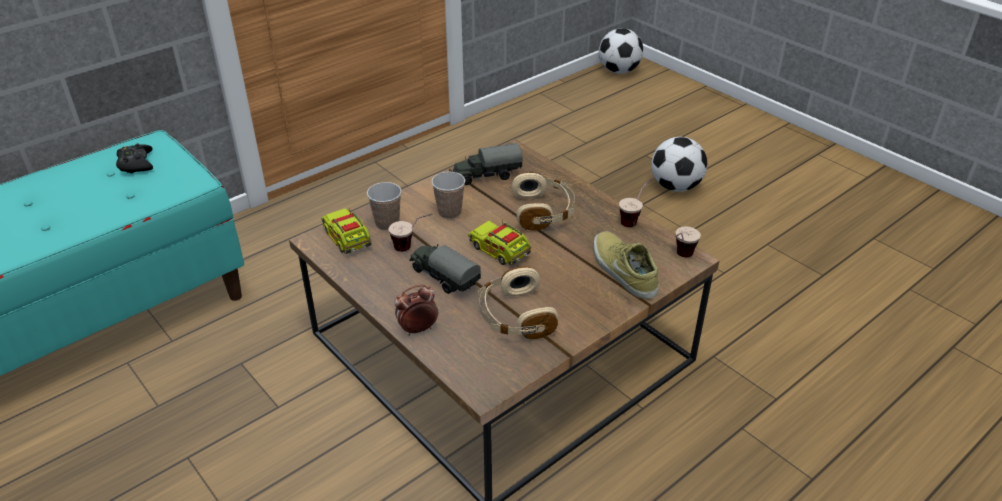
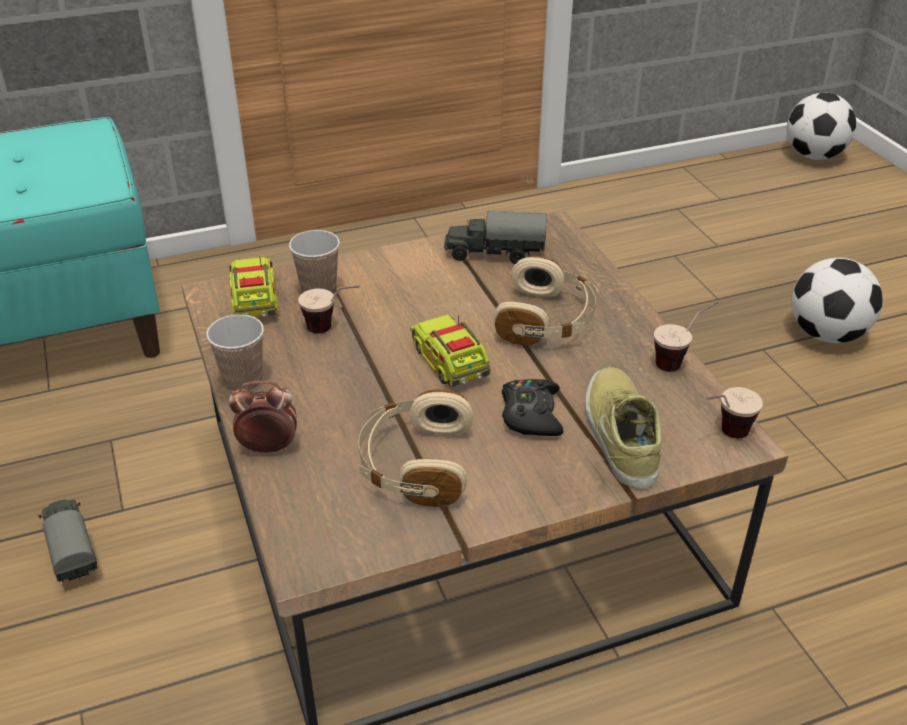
camera: 20 degrees right, 0 degrees up
(136, 164) = (51, 152): black game controller -> black game controller (531, 415)
(443, 278) = (348, 383): toy truck -> toy truck (72, 550)
(449, 212) = (412, 293): cup -> cup (243, 381)

